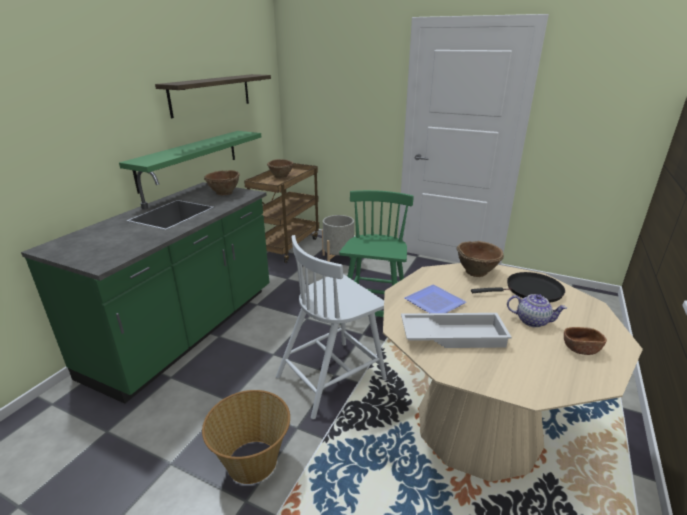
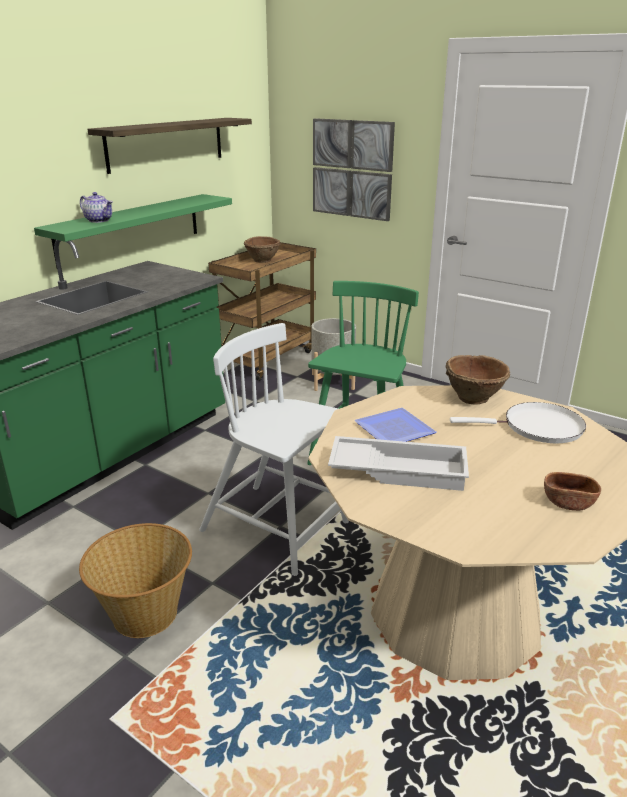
camera: 10 degrees right, 0 degrees up
(224, 193) = (168, 275): brown bowl -> none
(332, 376) = (277, 528): white chair -> white chair turned 60 degrees clockwise
(342, 109) = (352, 169): none -> picture
(530, 291) = (537, 427): black frying pan -> white frying pan
(532, 321) = (519, 463): teapot -> teapot (99, 220)

